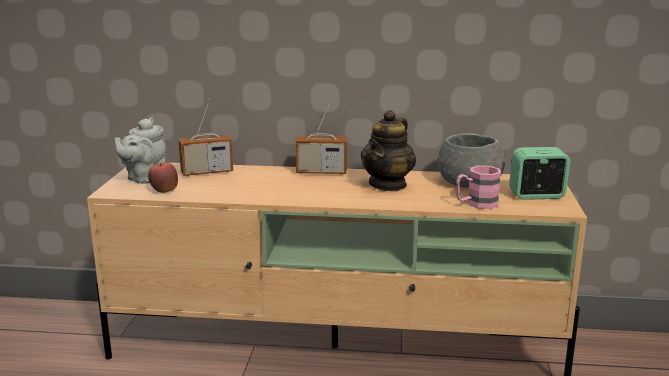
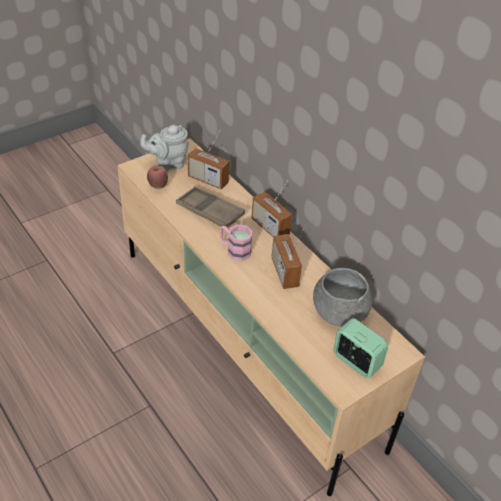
camera: 45 degrees right, 25 degrees up
(250, 184) = (210, 211): none -> brown tray
(388, 185) = (284, 272): teapot -> radio
(476, 204) = (299, 336): pink mug -> pink mug (234, 250)

